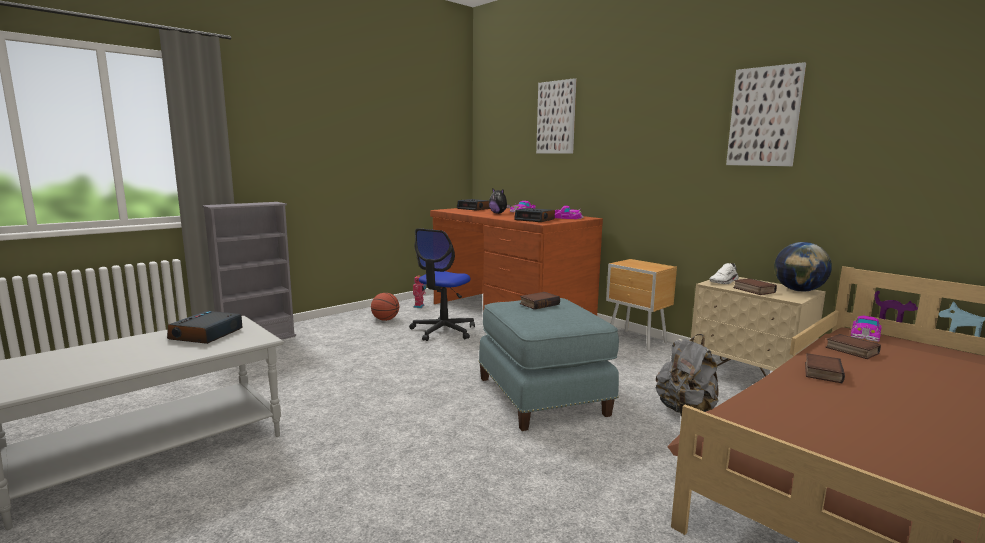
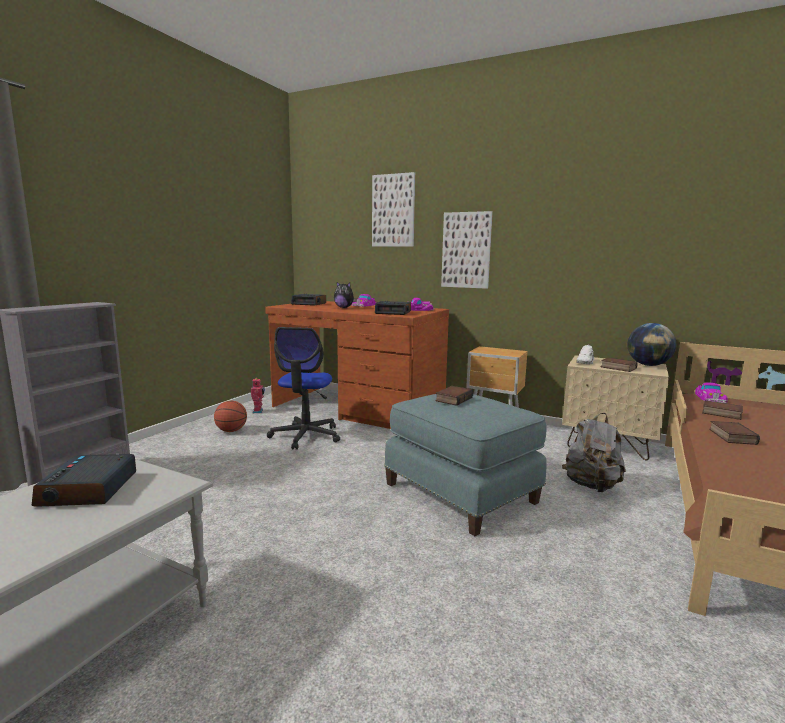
camera: 20 degrees left, 0 degrees up
(764, 117) = (608, 213): picture -> picture (466, 250)

